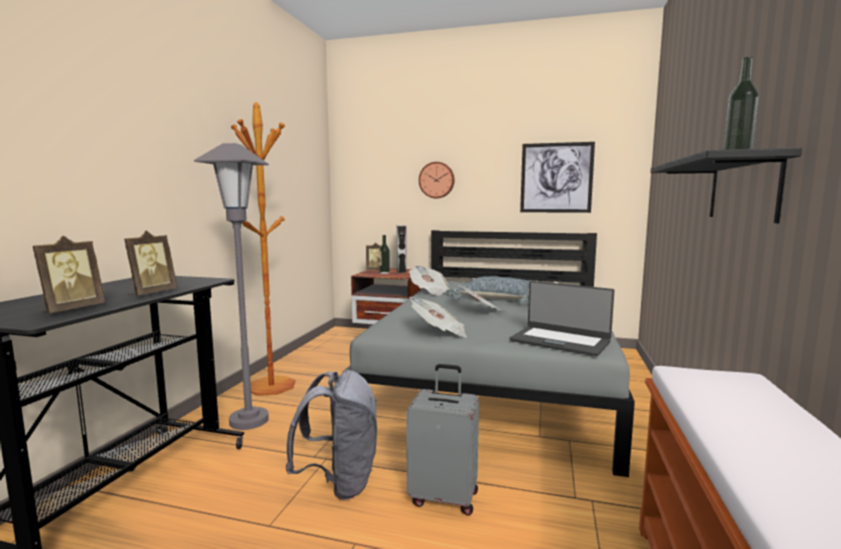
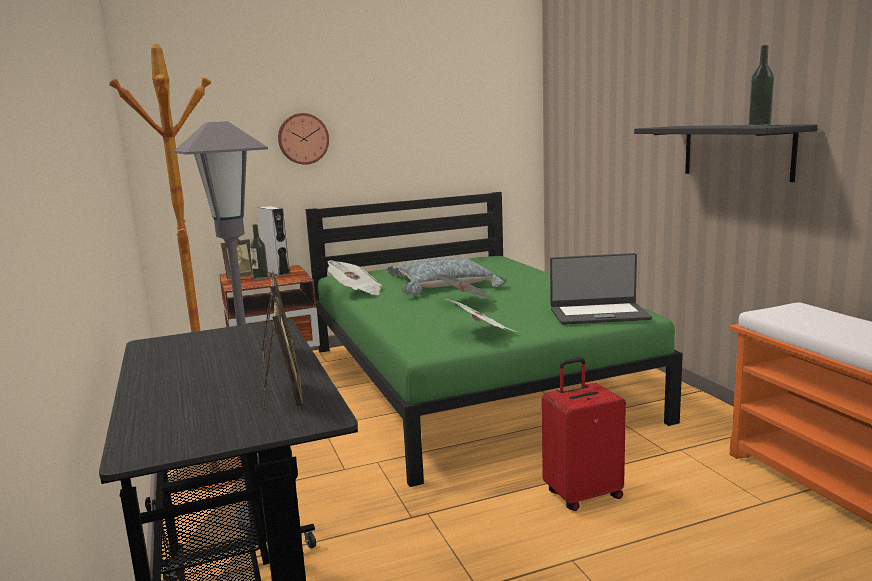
camera: 35 degrees left, 5 degrees up
(339, 482) = (478, 525): grey backpack -> none
(444, 497) = (582, 494): grey suitcase -> red suitcase
(496, 381) = (470, 381): grey bed -> green bed
(556, 178) = (451, 129): picture -> none

